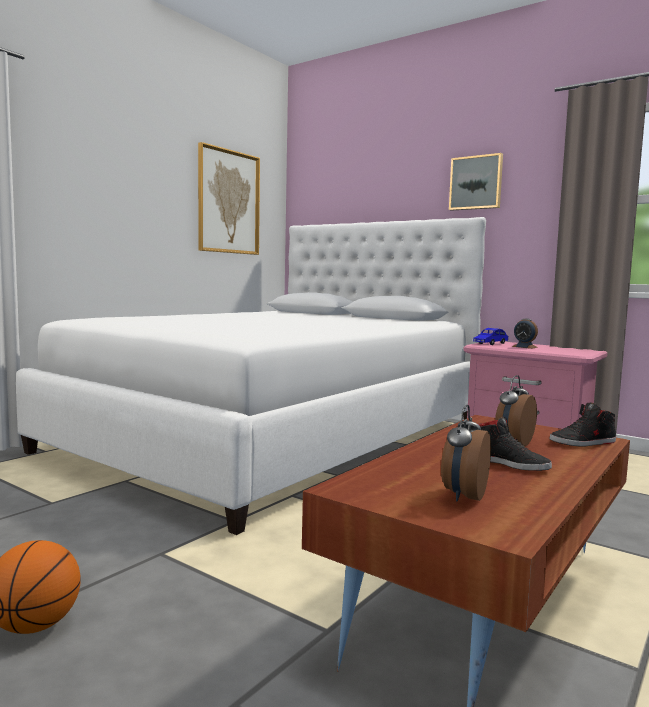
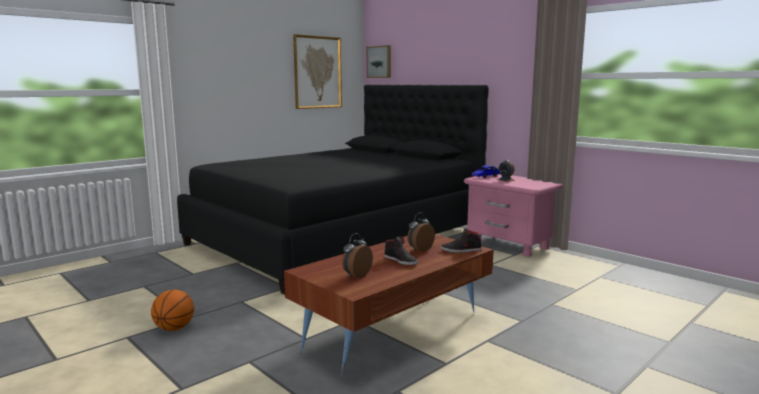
camera: 10 degrees right, 5 degrees up
(277, 436) = (339, 237): white bed -> black bed
(476, 183) = (484, 58): picture -> picture (379, 62)

